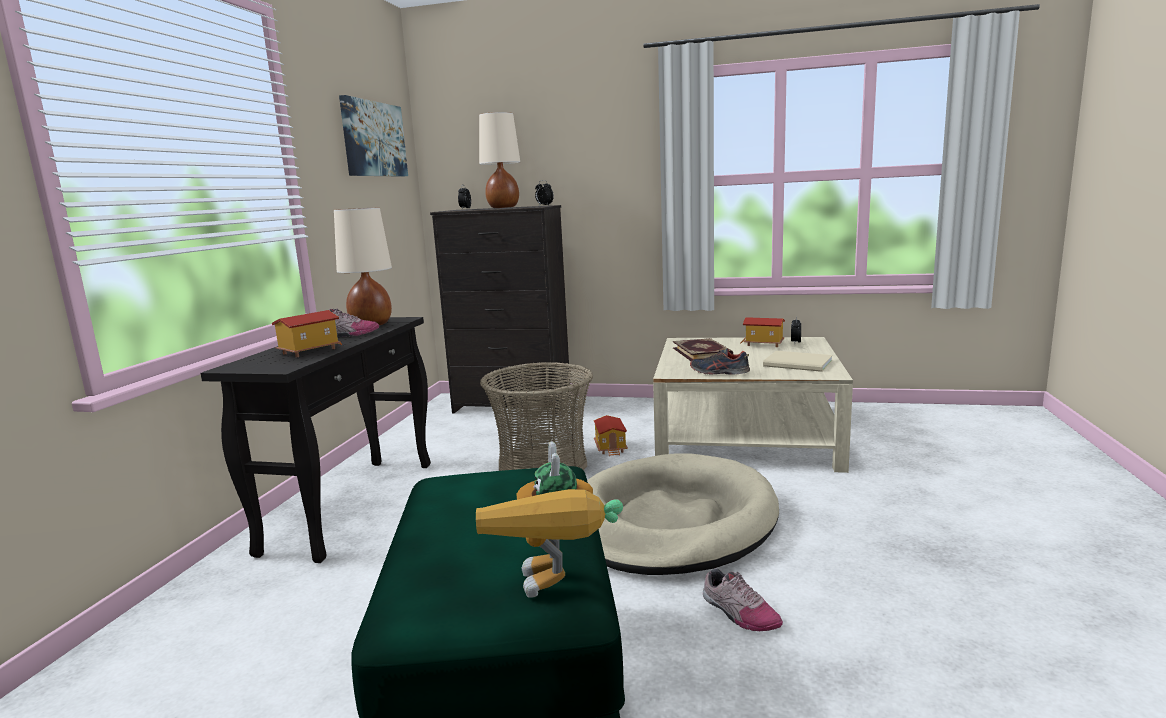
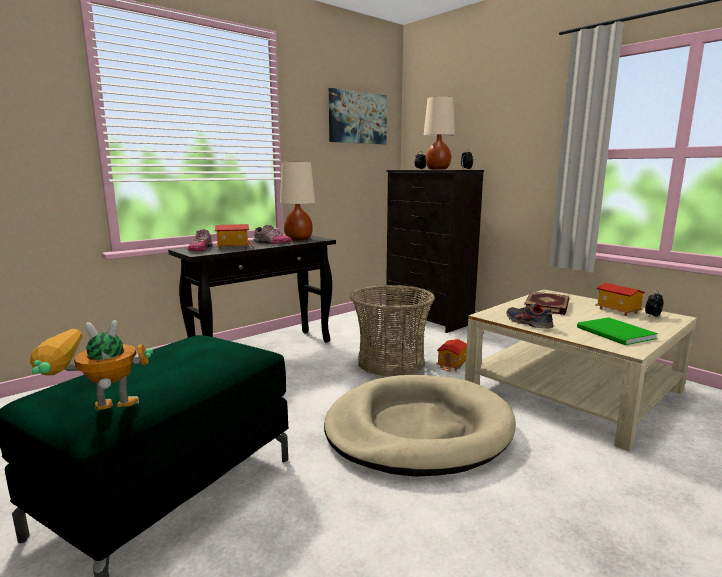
camera: 35 degrees right, 0 degrees up
(557, 593) = (96, 416): toy robot -> toy robot turned 45 degrees clockwise
(738, 613) = (367, 513): shoe -> shoe (200, 249)
(799, 364) = (616, 334): beige book -> green book

